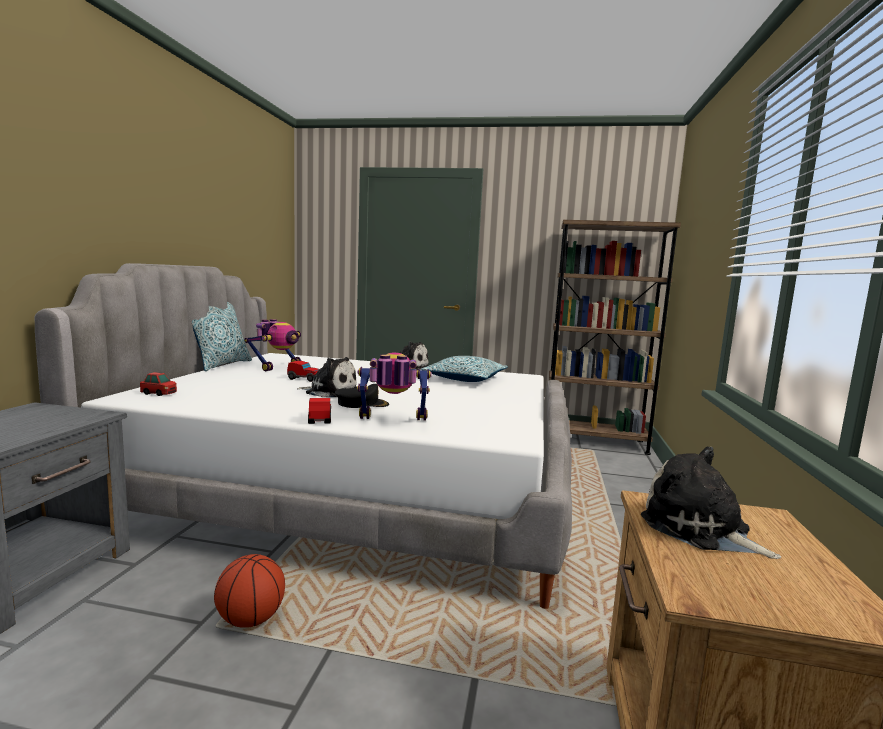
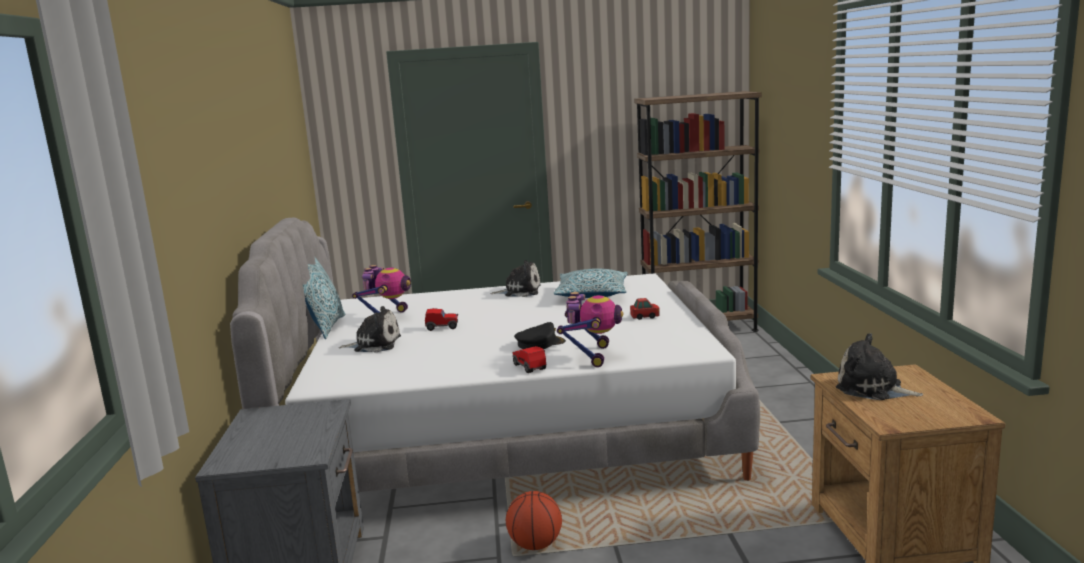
camera: 15 degrees left, 5 degrees up
(159, 393) = (338, 374): toy car -> toy car (645, 317)
(329, 392) = (491, 337): plush toy -> plush toy (374, 344)
(392, 422) = (592, 356): toy robot -> toy robot turned 120 degrees clockwise

